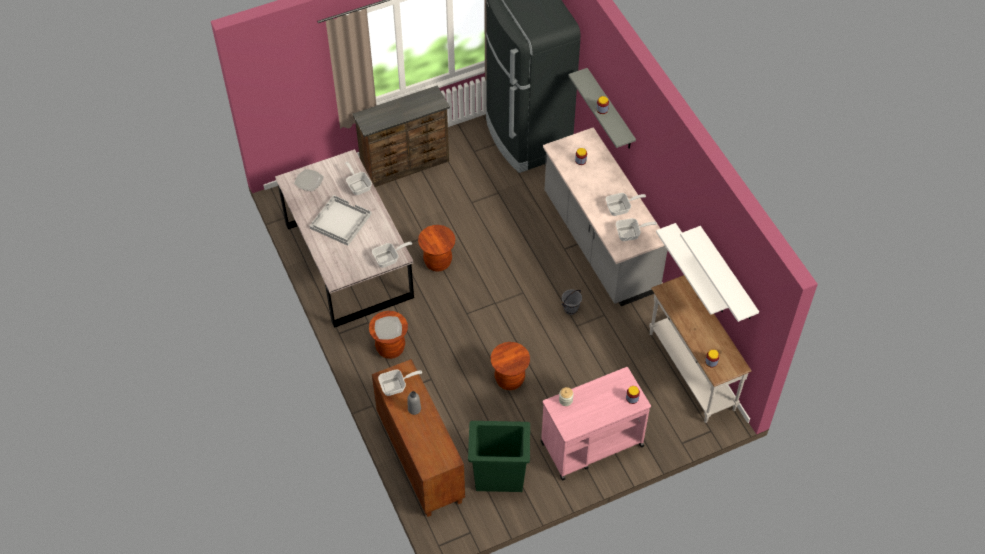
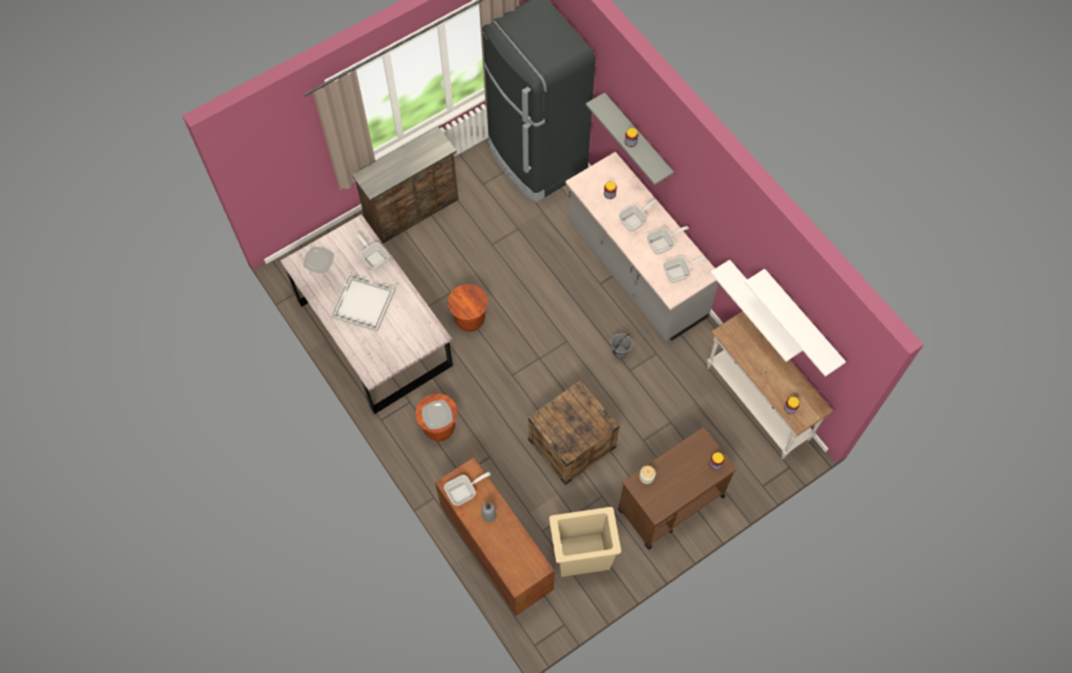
camera: 10 degrees left, 10 degrees up
(389, 259) = (425, 340): frying pan -> frying pan (635, 220)
(498, 475) = (581, 555): green trash can -> beige trash can
(509, 379) = (572, 443): brown stool -> crate
(591, 444) = (670, 503): pink cart -> brown cart

